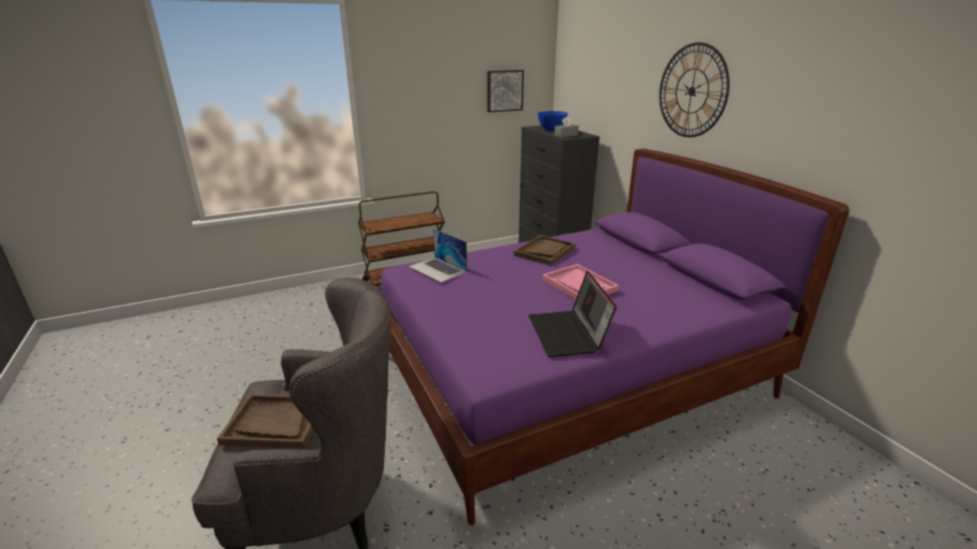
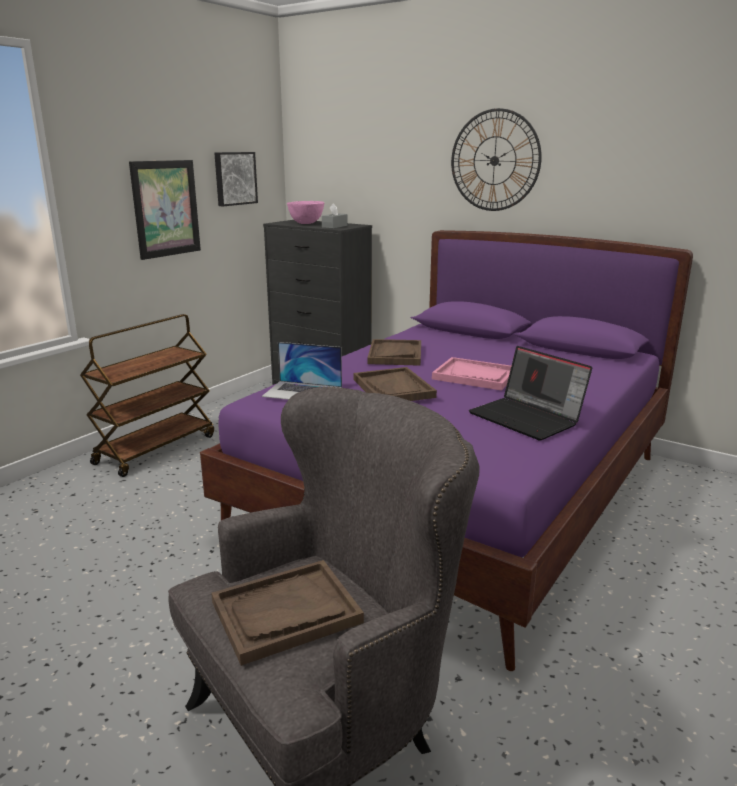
camera: 30 degrees left, 5 degrees down
(441, 113) = (166, 208): none -> picture
(501, 281) = (393, 388): none -> brown tray
(551, 130) = (306, 223): blue bowl -> pink bowl

